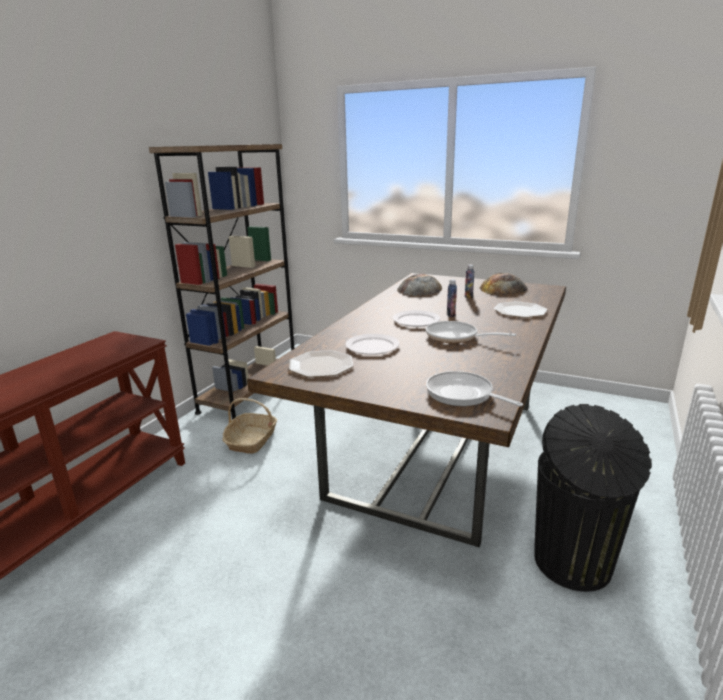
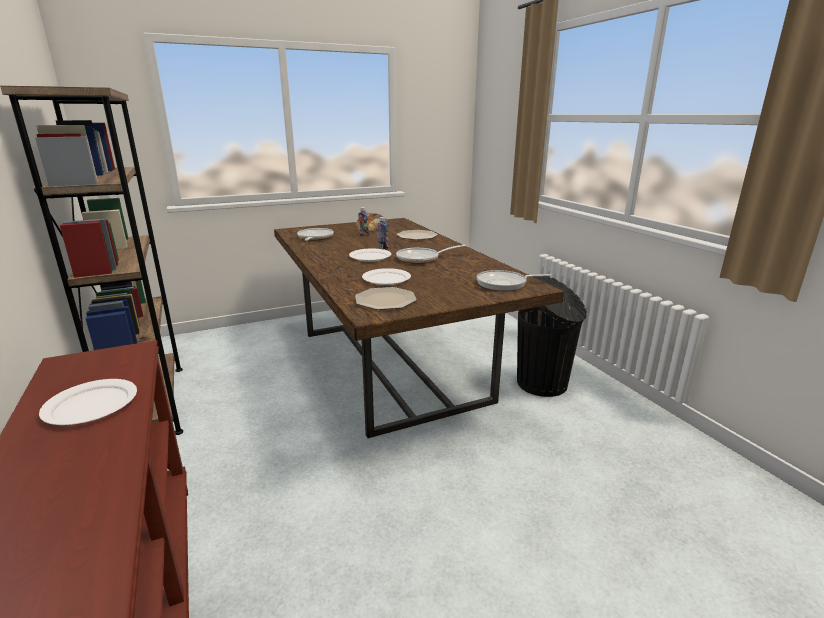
camera: 50 degrees left, 0 degrees up
(67, 366) = (91, 405): none -> white plate
(251, 440) = (228, 435): basket -> none
(419, 289) = (314, 238): bread -> frying pan

